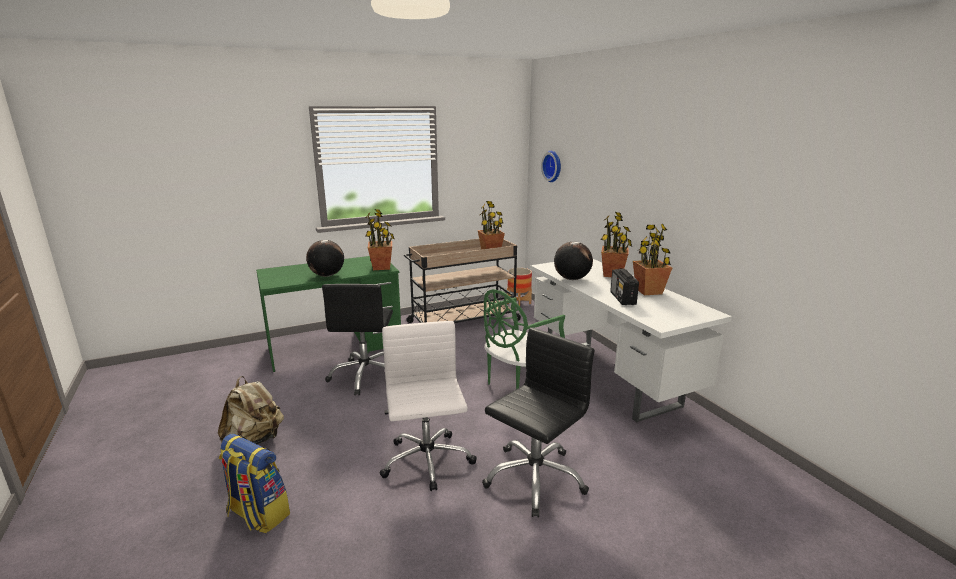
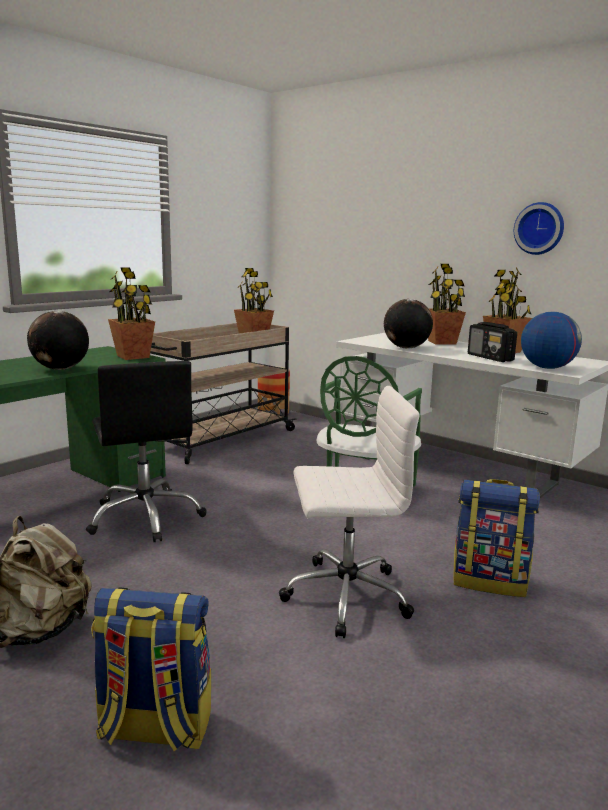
camera: 25 degrees left, 5 degrees down
(427, 462) = (344, 596): white office chair -> white office chair turned 120 degrees clockwise
(534, 478) = (490, 581): black office chair -> backpack
(553, 166) = (317, 226): wall clock -> wall clock (540, 228)
(652, 317) = (547, 368): none -> globe

